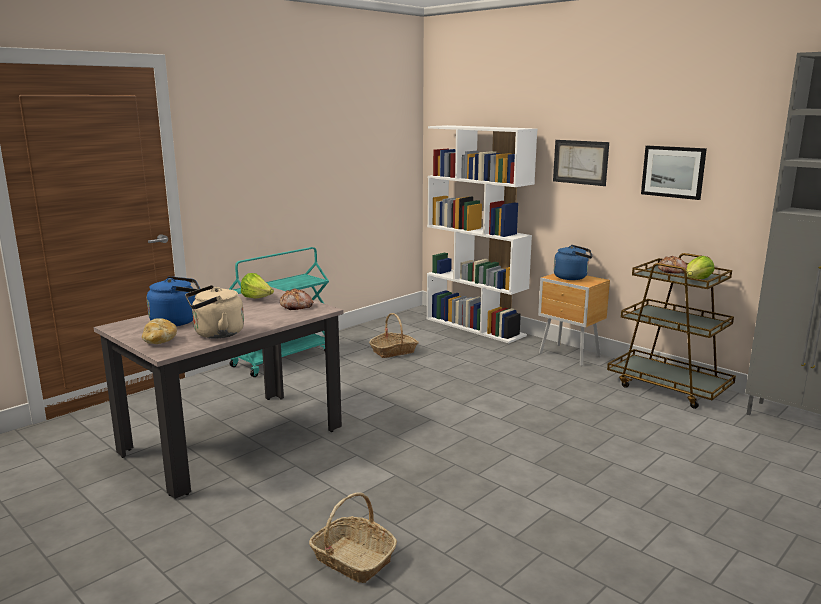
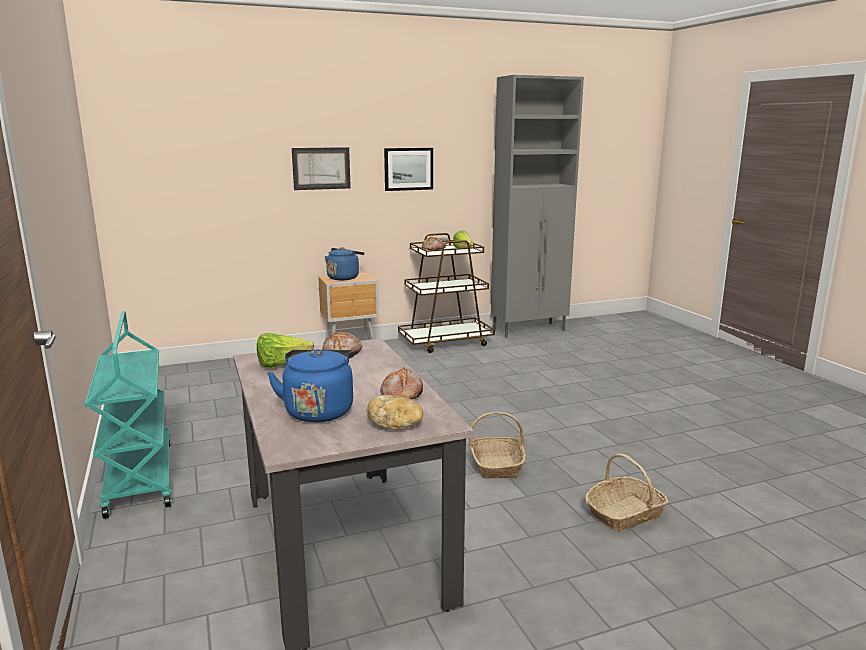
camera: 65 degrees left, 0 degrees up
(216, 334) = (401, 395): beige kettle -> bread
(393, 351) = (227, 412): basket -> basket (497, 465)
(475, 327) = (229, 364): white bookcase -> none

